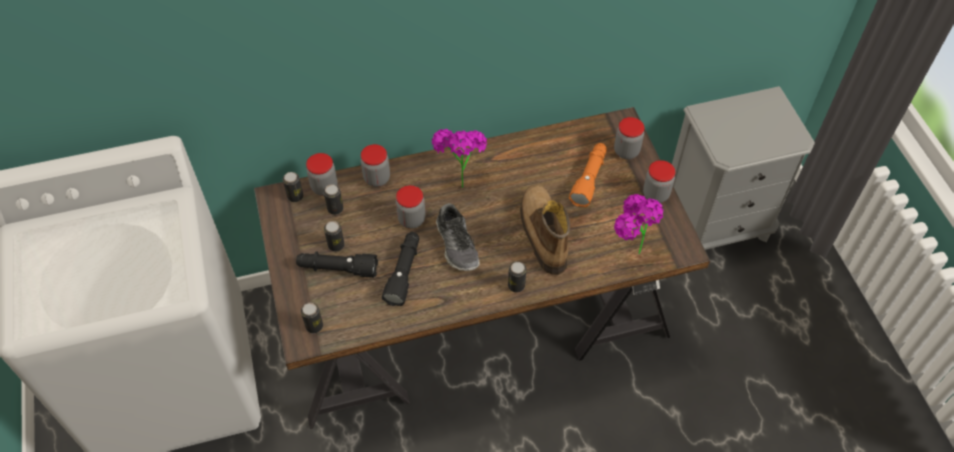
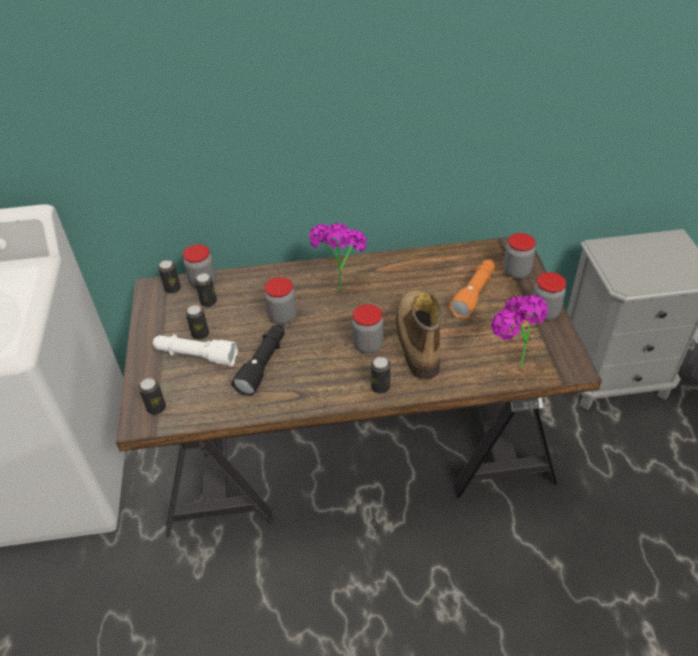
camera: 10 degrees right, 10 degrees down
(337, 269) = (196, 356): black flashlight -> white flashlight
(377, 178) = (256, 279): jar -> jar (368, 345)
(457, 245) = (324, 344): shoe -> none

